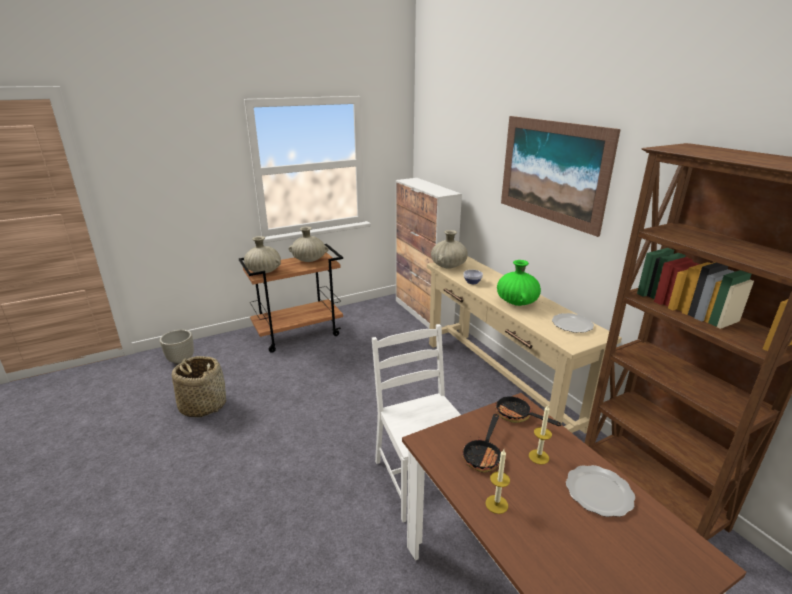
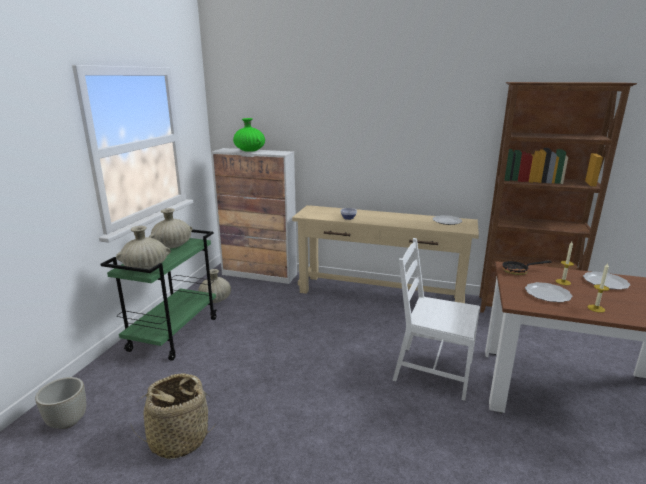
camera: 45 degrees left, 5 degrees down
(299, 333) = (174, 333): brown cart -> green cart
(448, 266) = (311, 214): beige vase -> beige vase (215, 300)
(483, 455) = (547, 294): frying pan -> plate
(516, 302) = (397, 220): green vase -> green vase (249, 151)
(552, 171) = (395, 116): picture -> none

